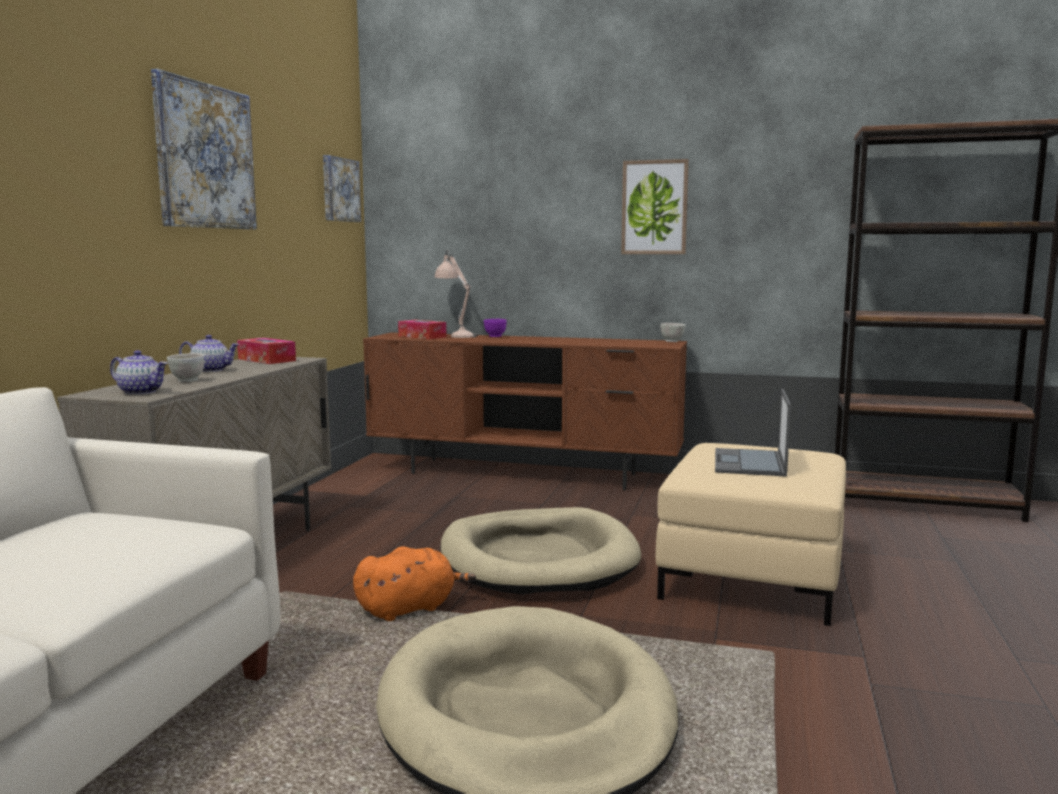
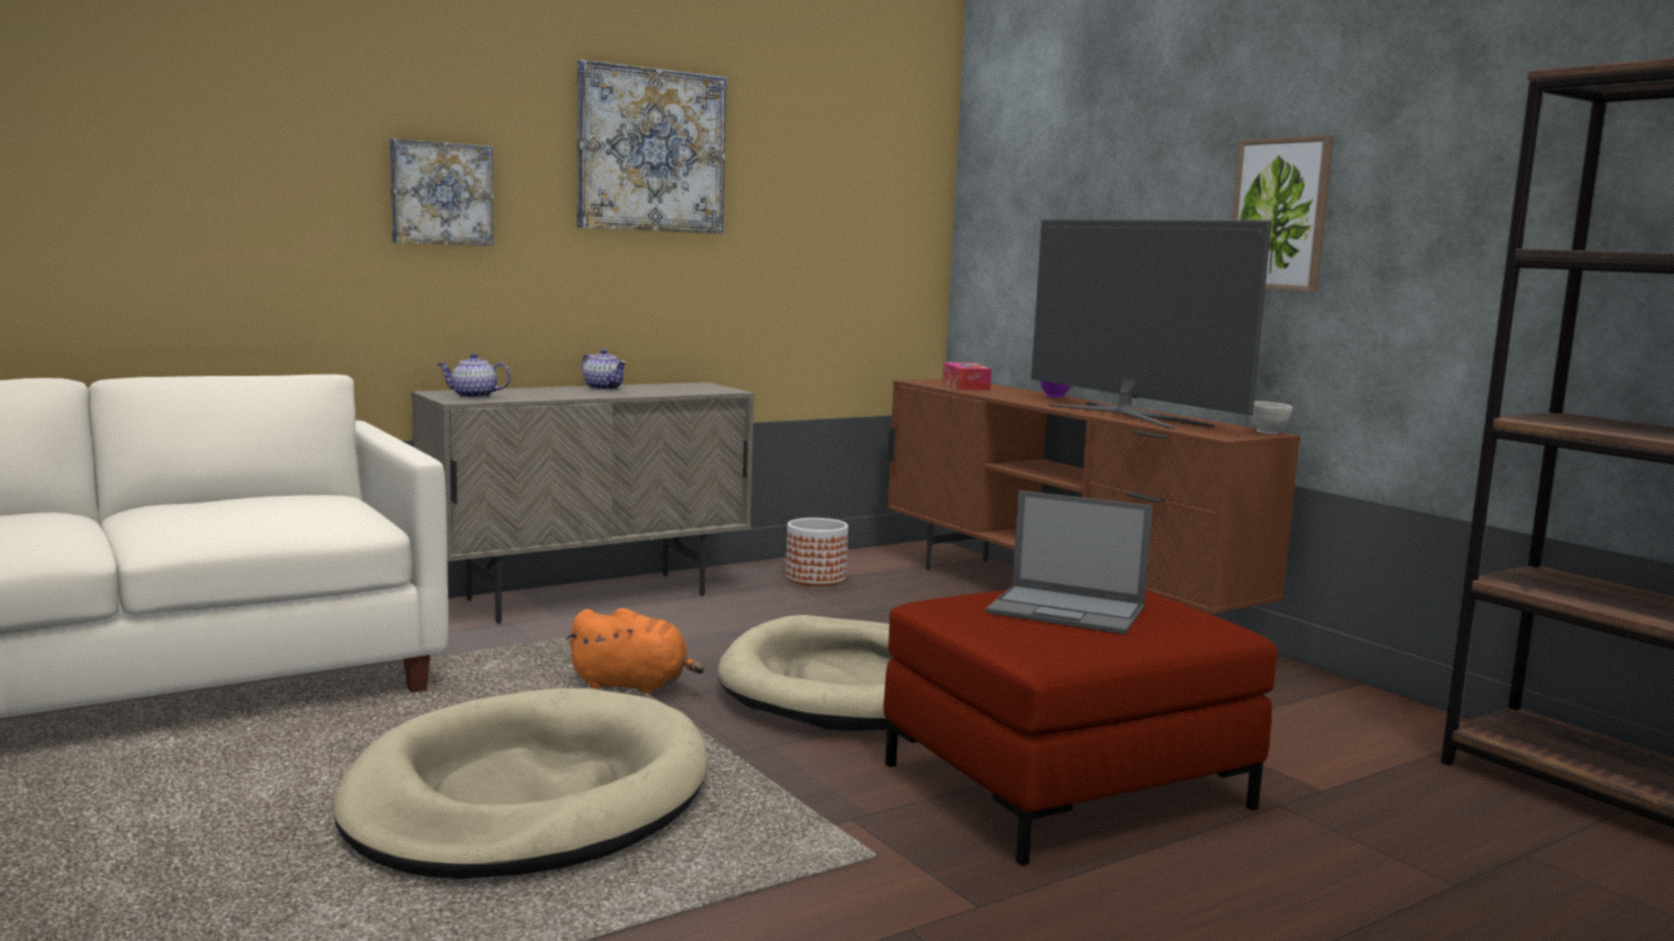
camera: 40 degrees right, 0 degrees up
(141, 392) = (473, 396): teapot -> teapot turned 120 degrees clockwise
(187, 380) = (544, 393): white bowl -> none
(266, 360) = (691, 387): tissue box -> none
(339, 190) = (898, 185): picture -> picture (441, 193)
(358, 497) = (815, 578): none -> planter
(456, 335) = (1013, 390): beige table lamp -> none
(579, 341) = (1128, 415): none -> television
(749, 463) = (1068, 610): laptop -> laptop turned 120 degrees counterclockwise
(754, 576) = (1065, 787): beige ottoman -> red ottoman

